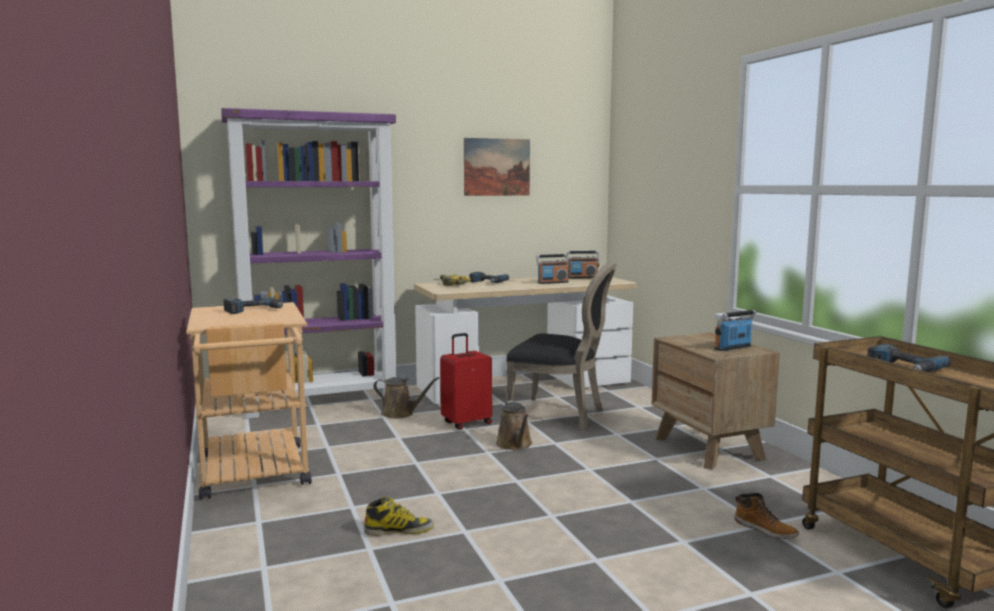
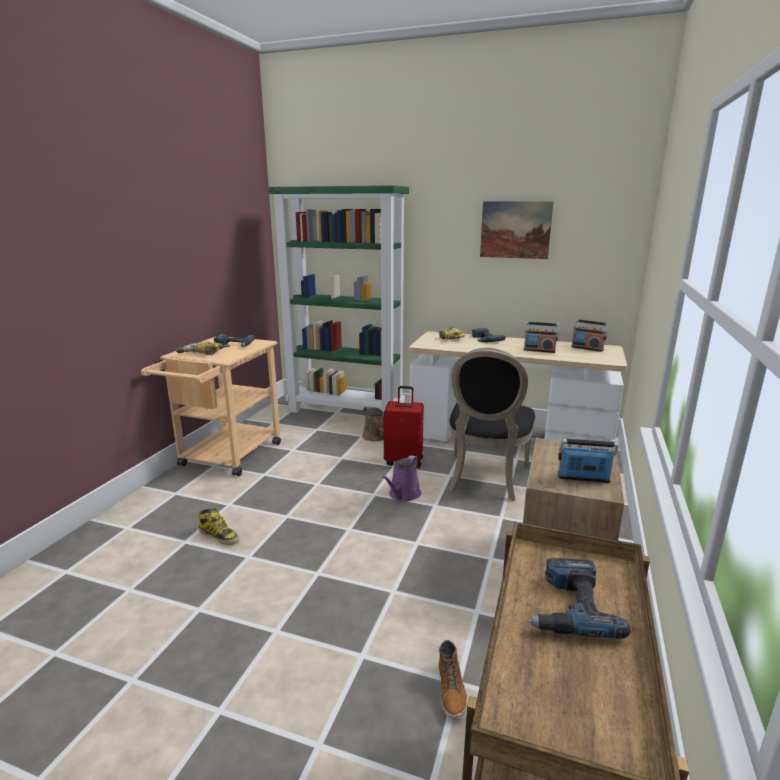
camera: 40 degrees right, 10 degrees up
(244, 319) = (203, 353): none -> power drill
(322, 402) = (346, 412): purple bookcase -> green bookcase
(515, 445) = (403, 495): brown watering can -> purple watering can
(560, 415) = (485, 479): black chair -> black chair turned 45 degrees clockwise

